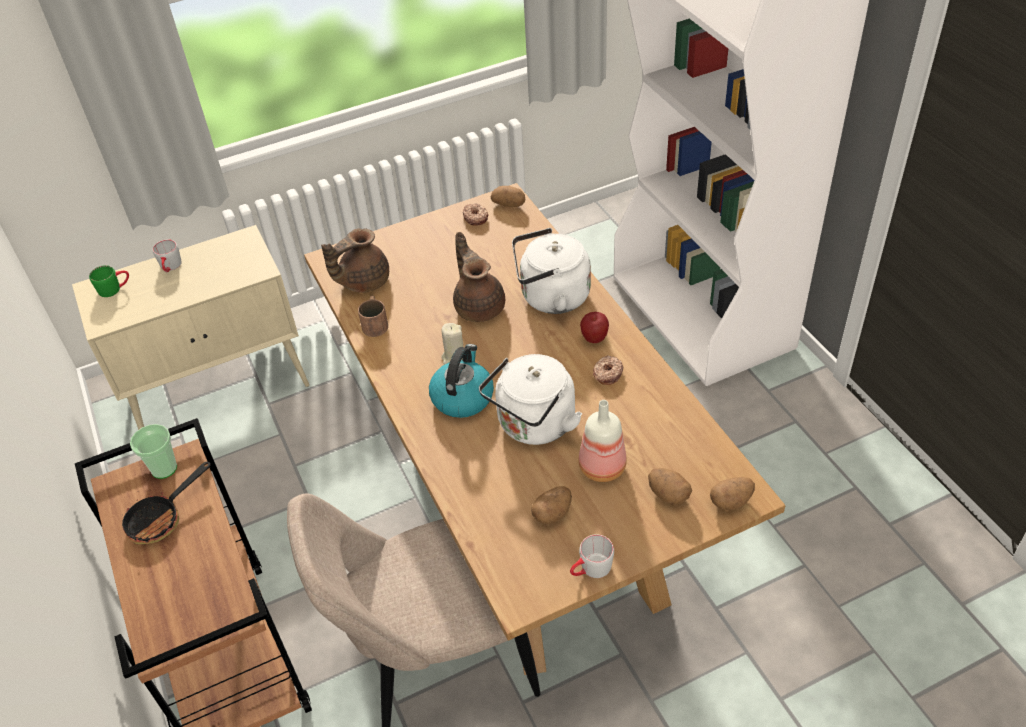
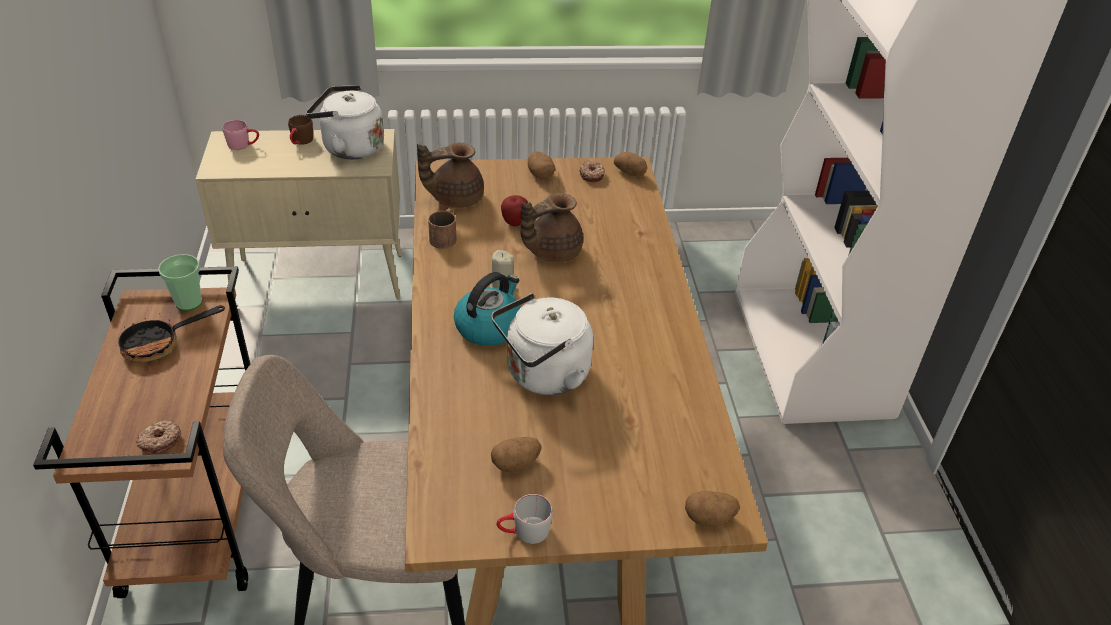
camera: 15 degrees right, 5 degrees down
(115, 288) = (244, 145): green mug -> pink mug
(170, 267) = (300, 142): grey mug -> brown mug
(479, 306) = (551, 251): brown teapot -> brown teapot turned 120 degrees counterclockwise
(551, 297) = (625, 265): white kettle -> white kettle (349, 148)
(594, 339) = (648, 315): apple -> apple (514, 223)
(600, 468) = (589, 437): bottle -> none
(607, 374) = (644, 351): donut -> donut (160, 441)
(668, 494) = (645, 487): potato -> potato (540, 174)

